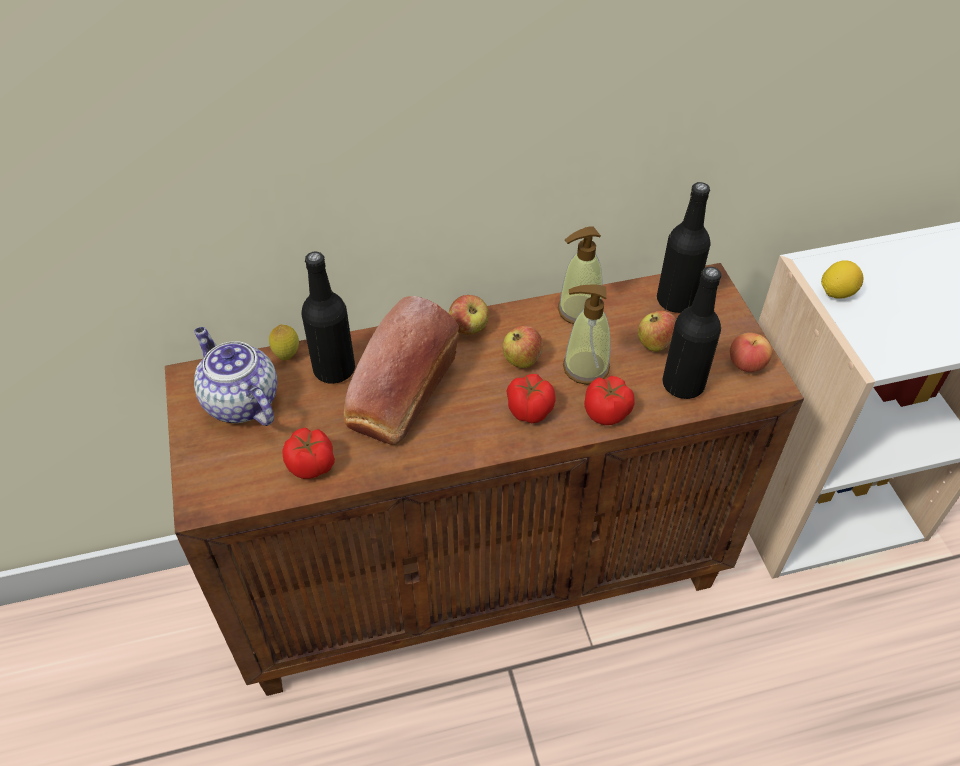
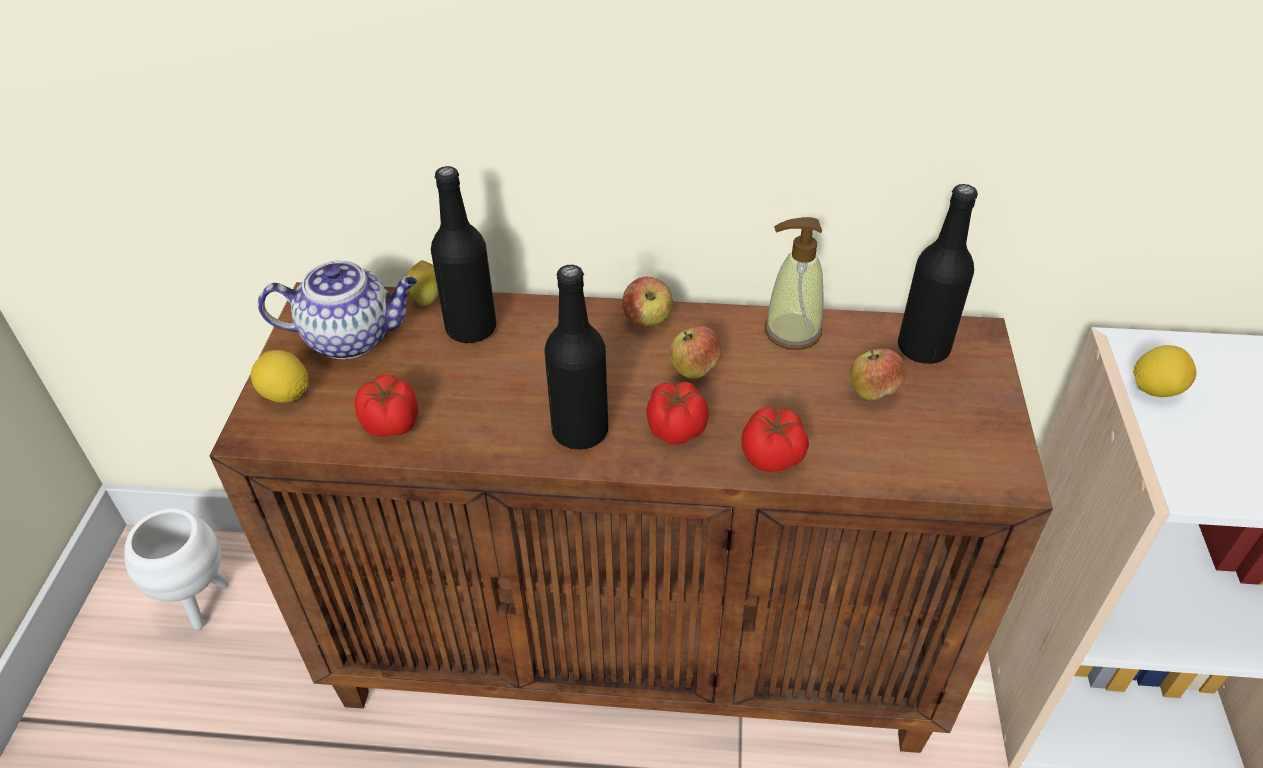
camera: 20 degrees right, 5 degrees down
(98, 652) = (199, 602): none -> white planter
(211, 465) = (286, 395): none -> lemon
(240, 402) = (352, 337): teapot -> teapot turned 105 degrees clockwise
(400, 395) = (530, 373): bread -> none
(585, 367) = (769, 398): soap dispenser -> none
(683, 384) = (888, 449): black bottle -> black bottle (580, 431)
(746, 364) = (987, 446): apple -> none

